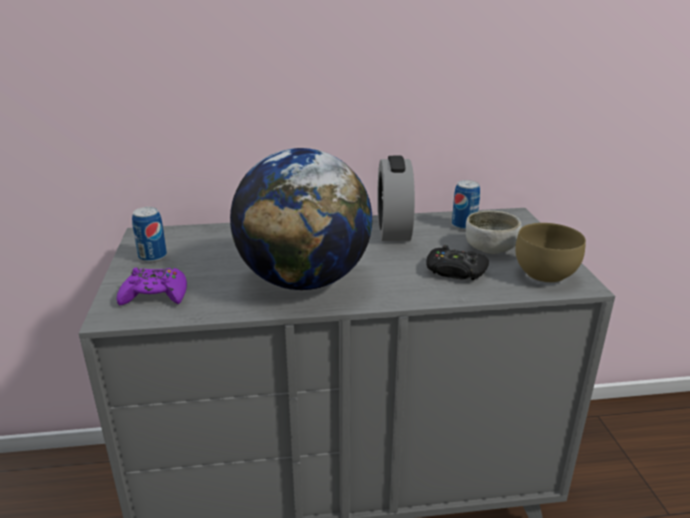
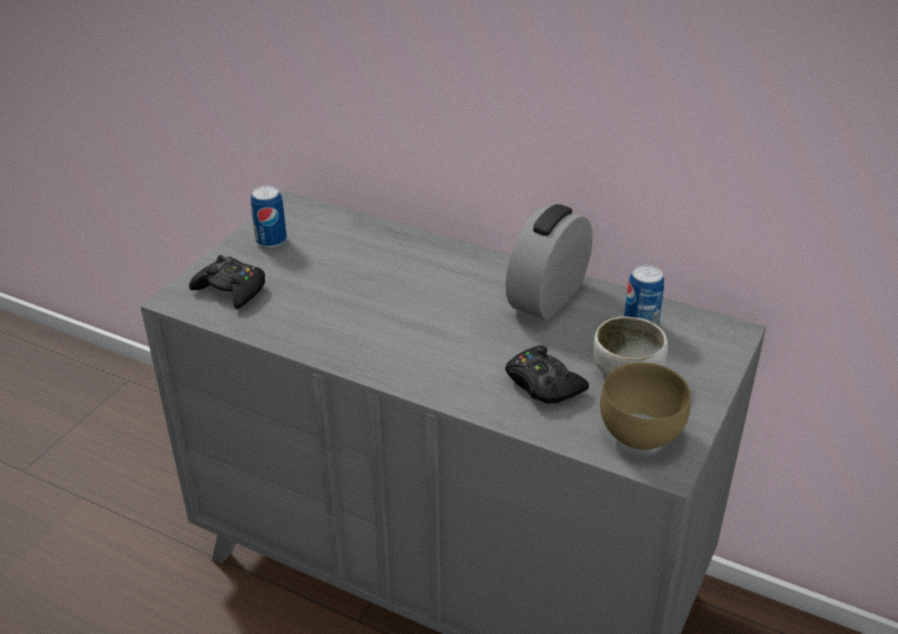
camera: 35 degrees right, 10 degrees up
(155, 295) = (231, 289): purple game controller -> black game controller
(304, 281) = (375, 329): globe -> none

